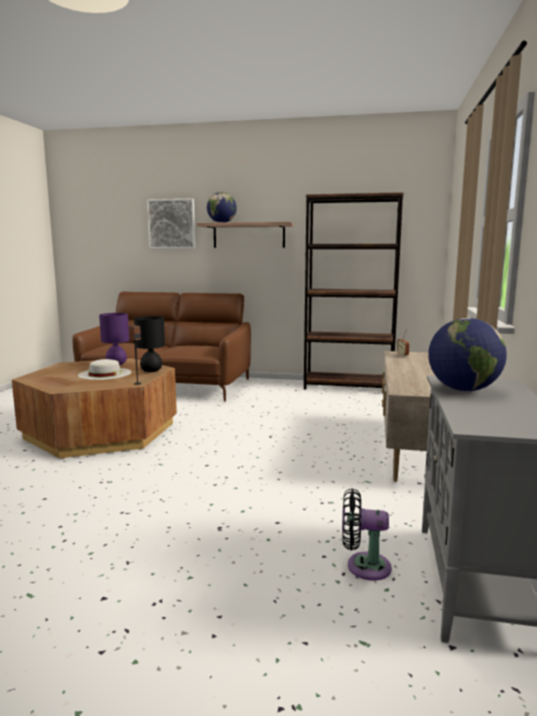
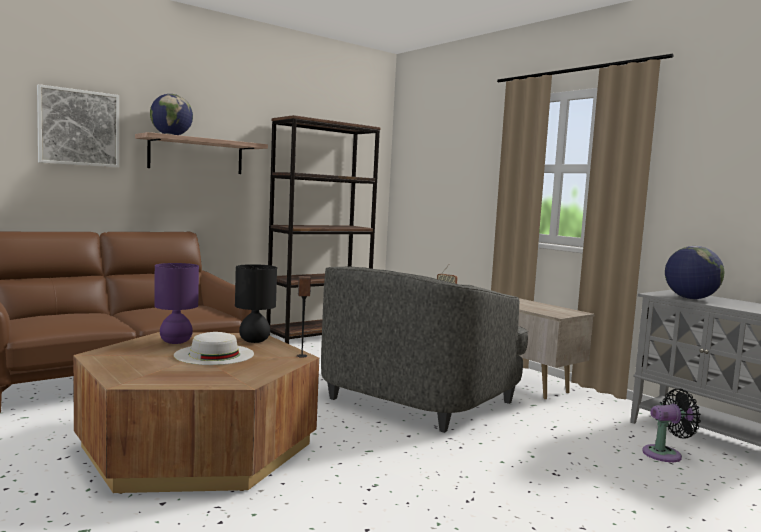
camera: 50 degrees left, 5 degrees down
(285, 446) = (417, 399): none -> grey armchair
(363, 566) = (665, 454): black fan -> black fan turned 150 degrees counterclockwise

